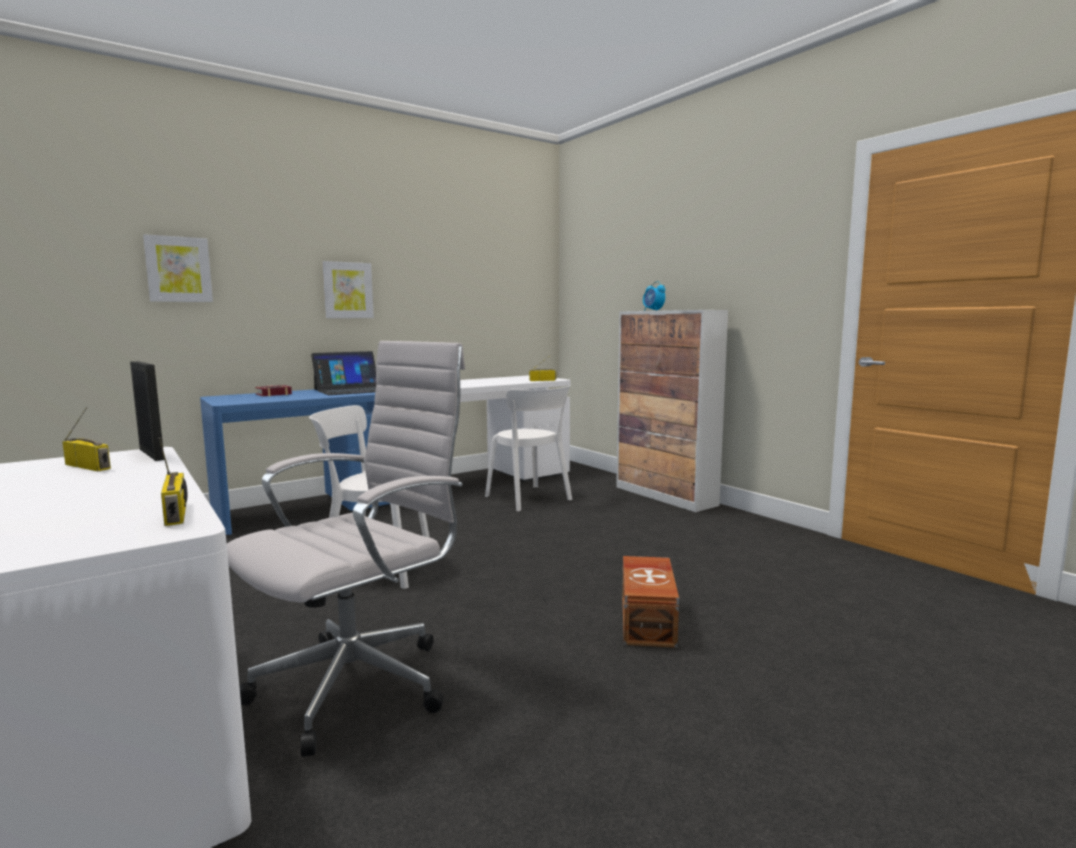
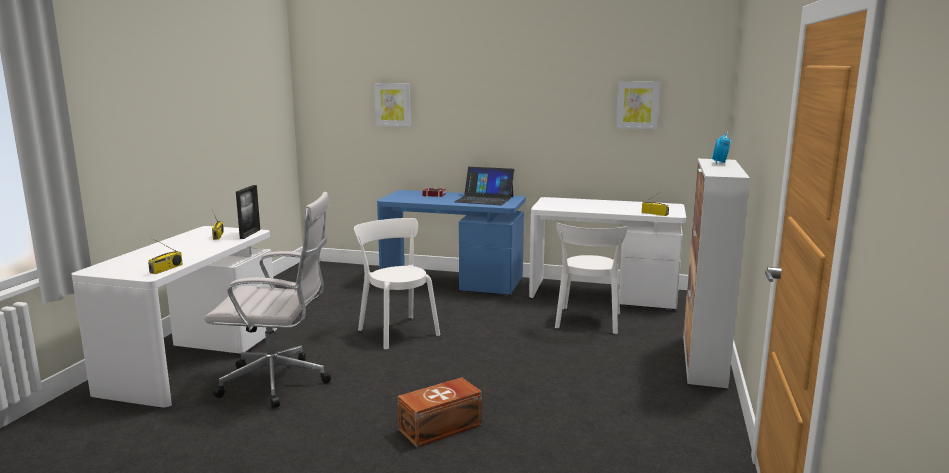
camera: 50 degrees right, 5 degrees up
(348, 290) = (503, 118): picture -> picture (637, 105)

